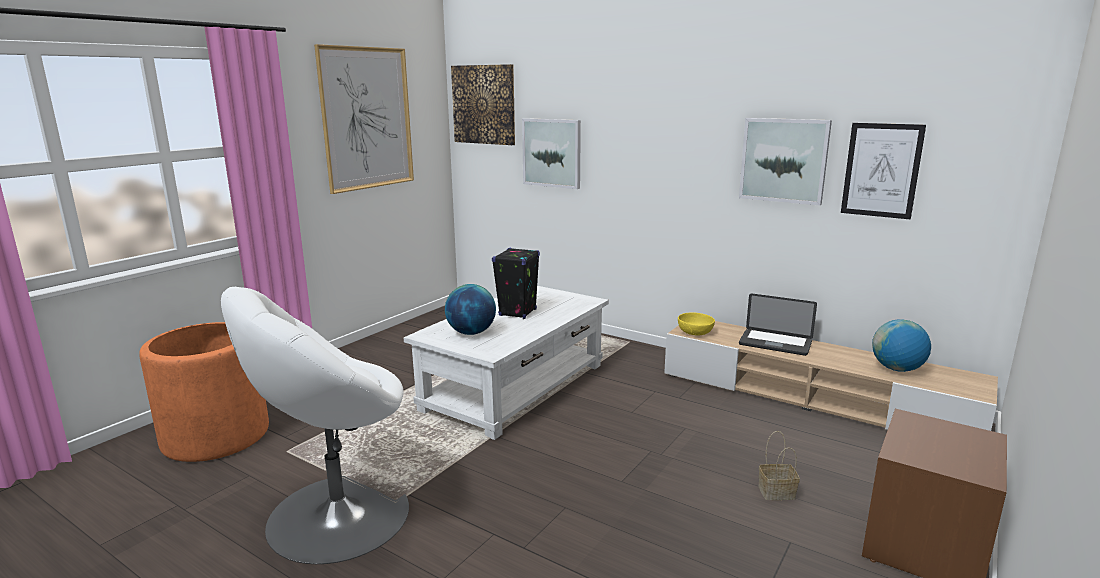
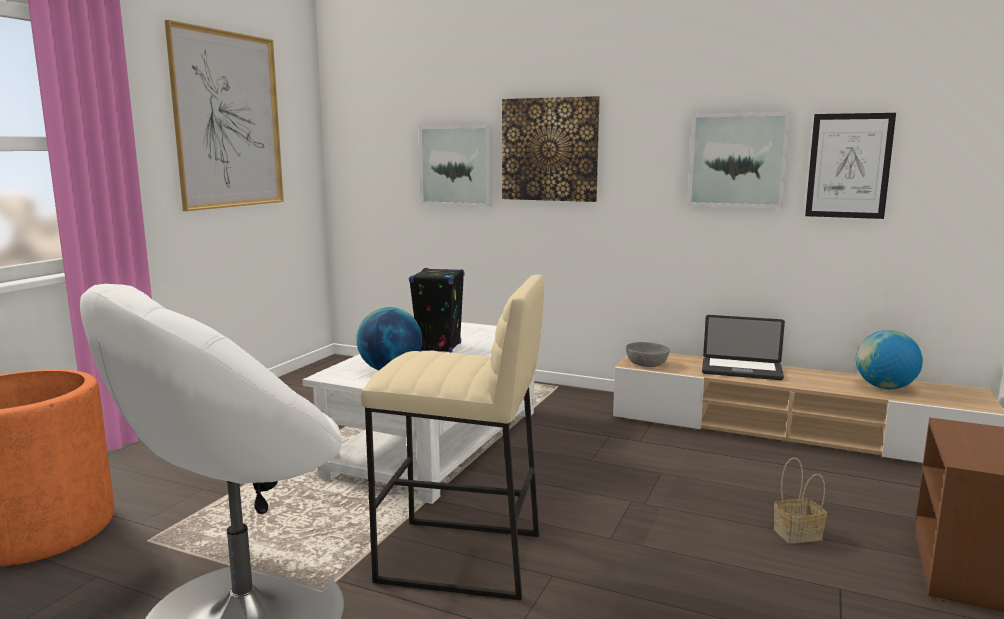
camera: 10 degrees left, 5 degrees down
(484, 104) = (368, 112): picture -> picture (550, 149)
(501, 486) = (459, 558): none -> beige stool
(695, 332) = (647, 363): yellow bowl -> grey bowl

